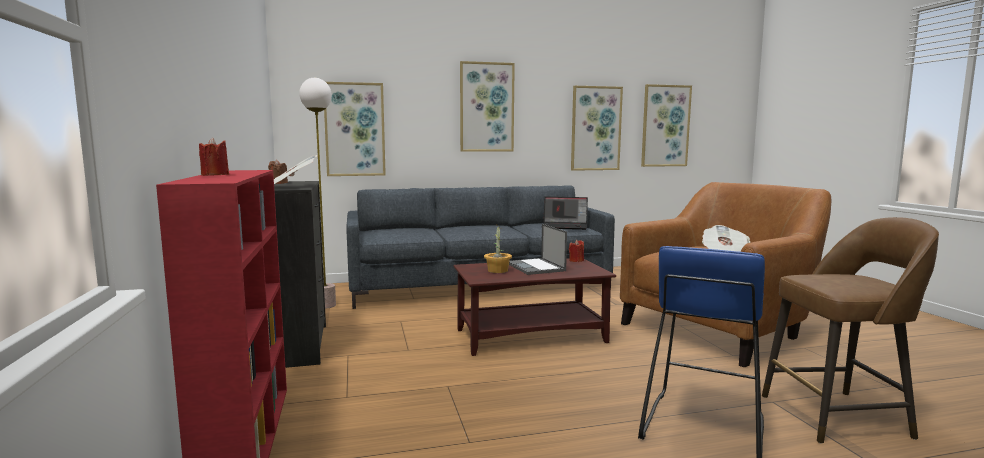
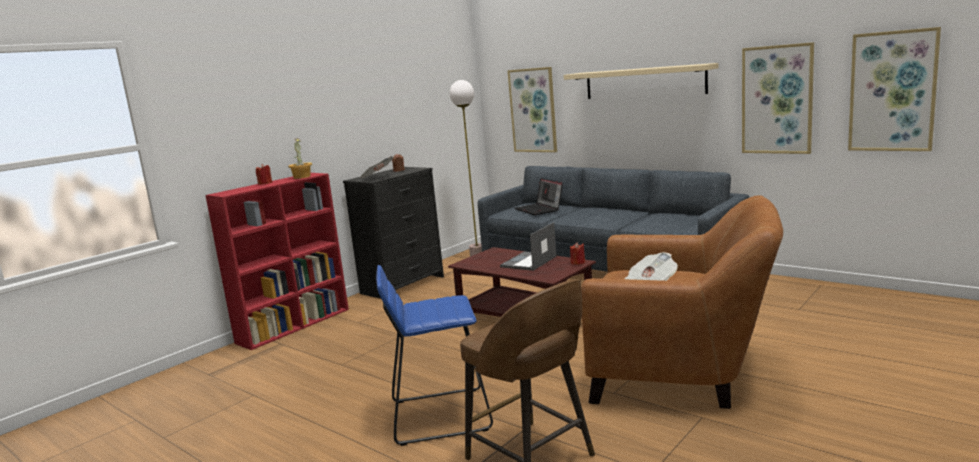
camera: 55 degrees right, 5 degrees up
(486, 107) = (644, 82): picture -> beige shelf
(497, 270) = (497, 259): potted plant -> potted plant (301, 177)
(565, 226) = (677, 222): laptop -> laptop (539, 209)

